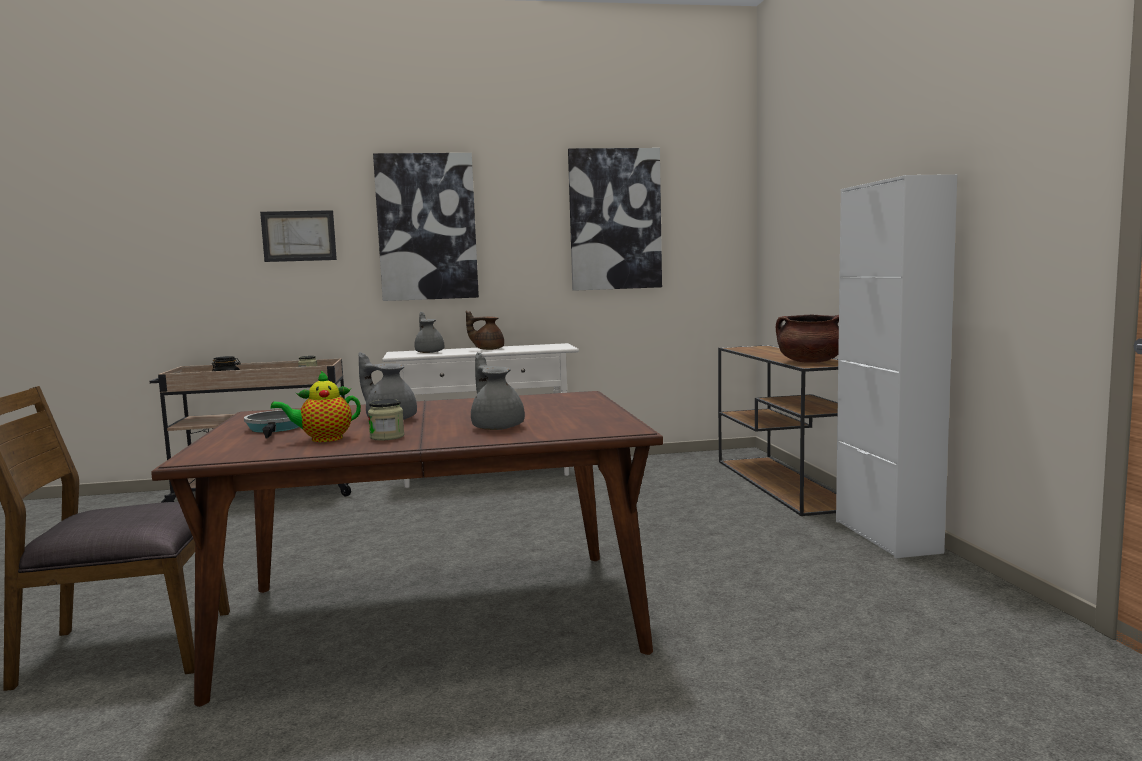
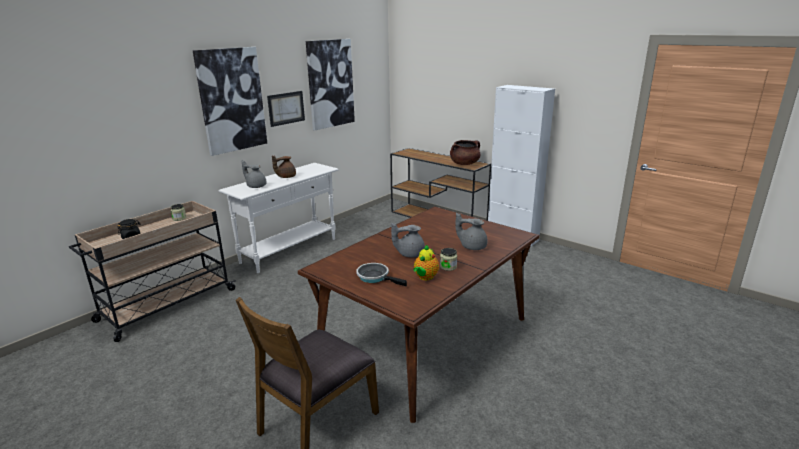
camera: 40 degrees left, 15 degrees up
(299, 236) = (147, 117): picture -> picture (286, 108)

